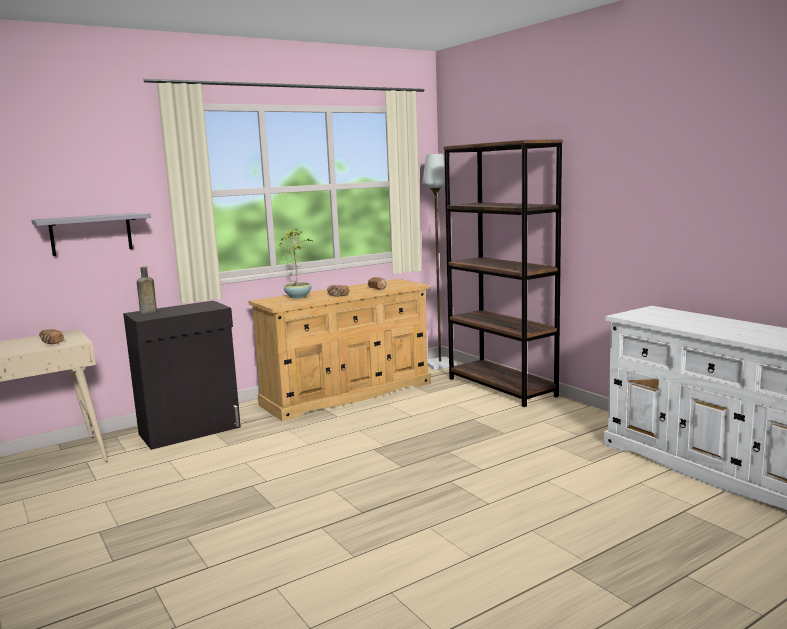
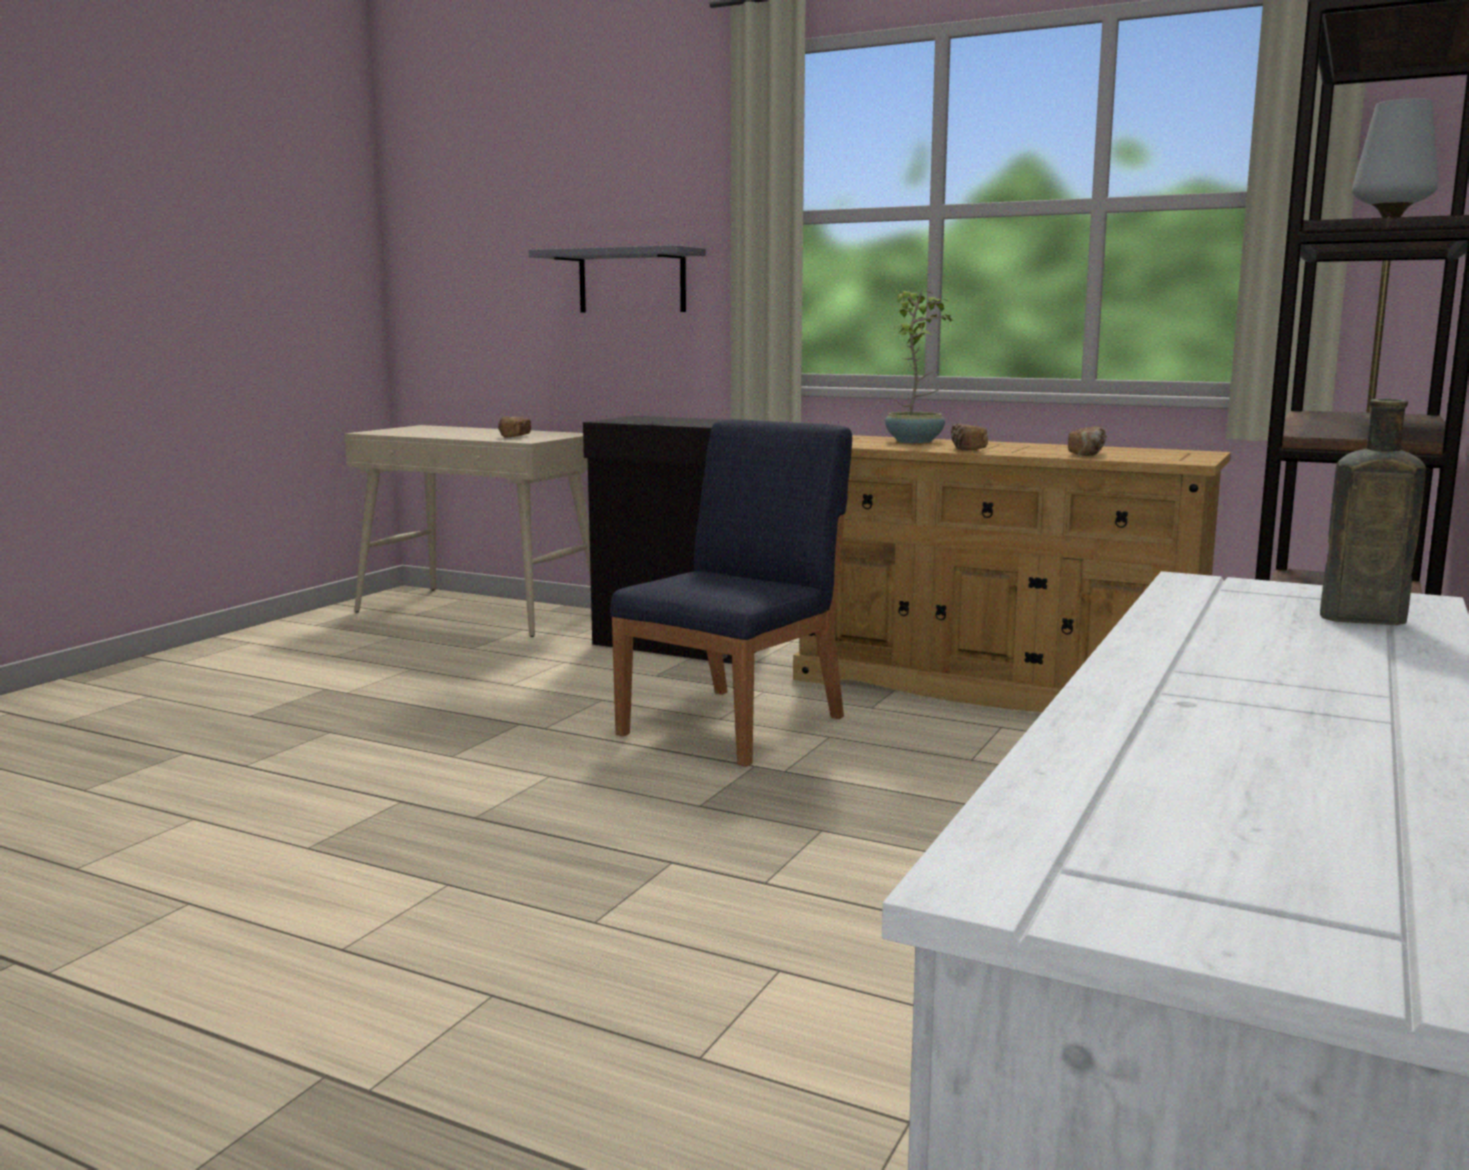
camera: 60 degrees right, 0 degrees up
(147, 312) = (646, 418): brown bottle -> brown bottle (1356, 618)
(322, 443) = (735, 725): none -> blue chair

